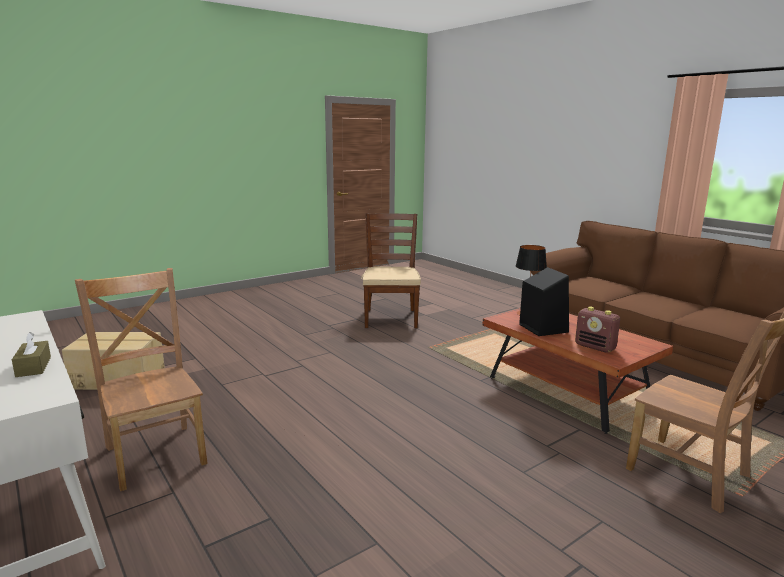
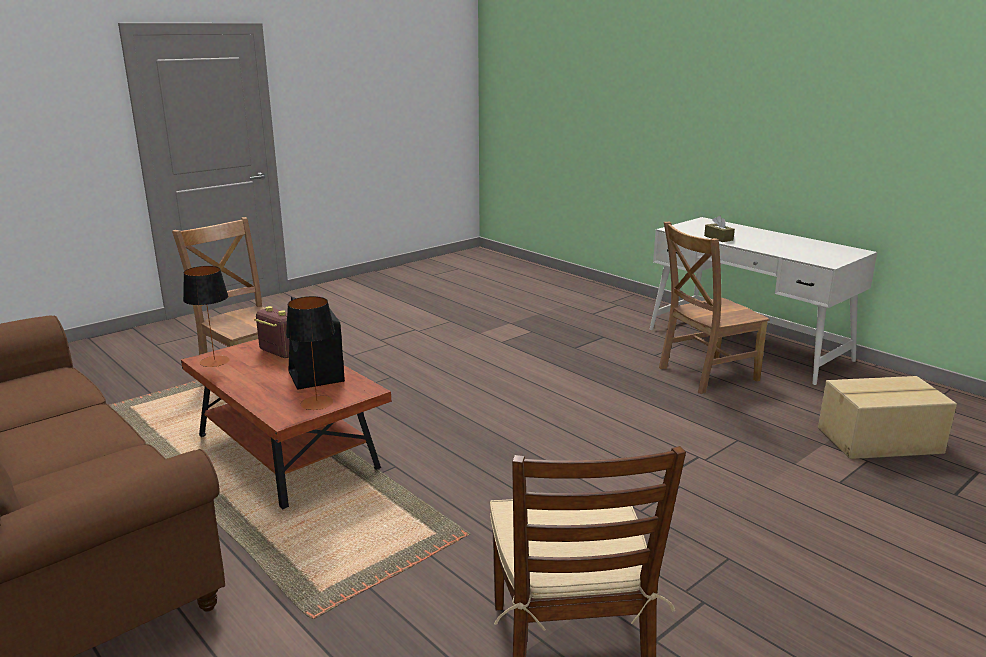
camera: 175 degrees right, 5 degrees up
(155, 452) = (704, 374): brown chair -> brown chair turned 105 degrees clockwise
(640, 342) = (214, 361): none -> table lamp

